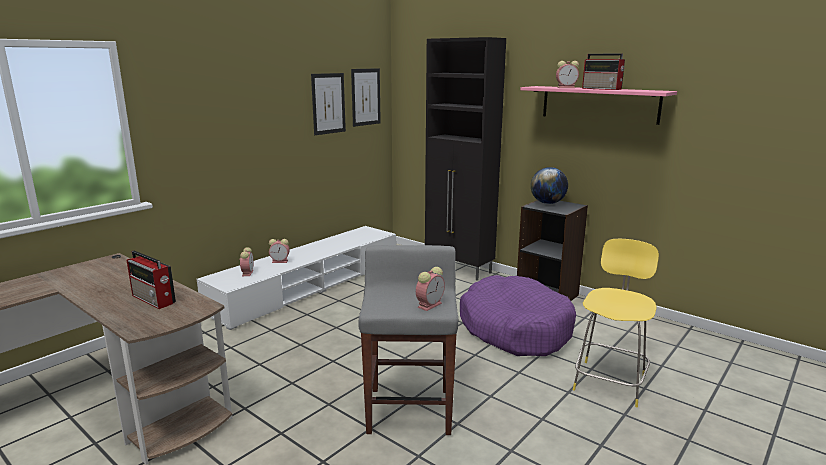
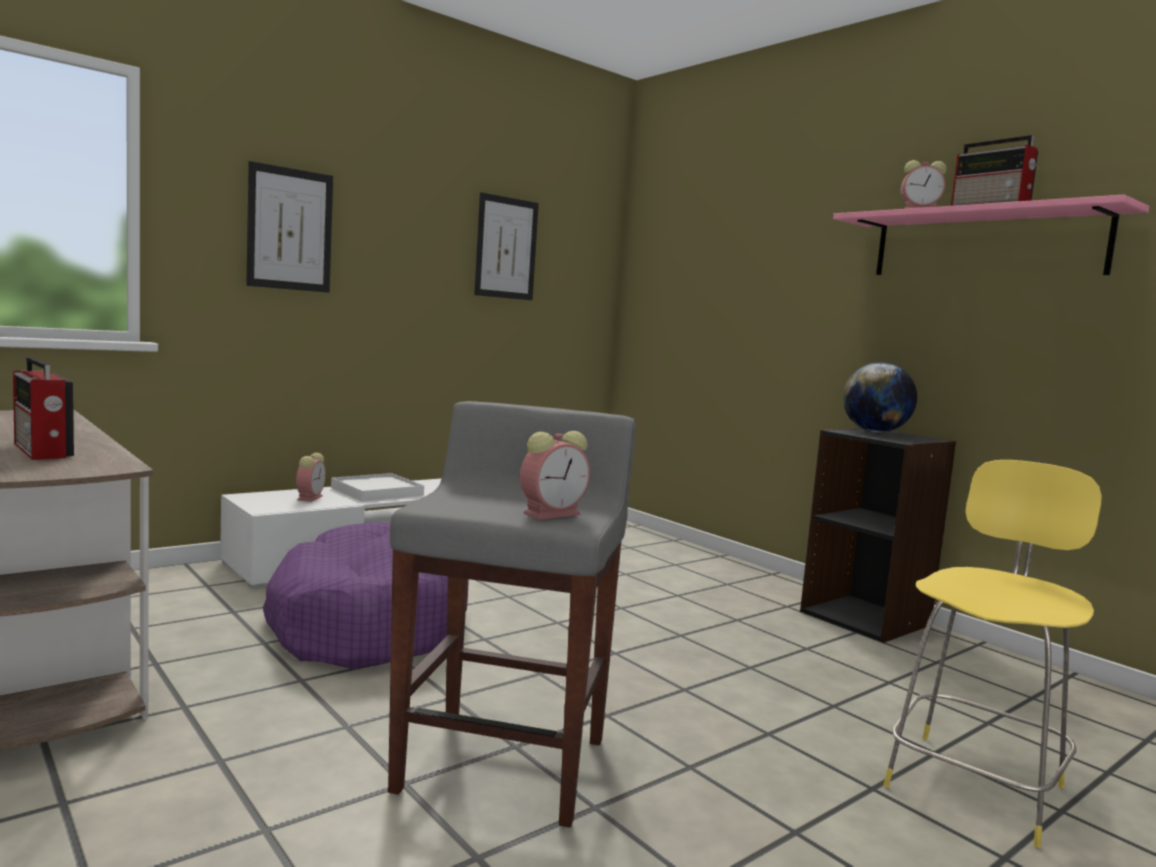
camera: 10 degrees right, 10 degrees down
(280, 261) = (377, 491): alarm clock -> white tray
(365, 97) = (575, 251): picture -> picture (290, 229)
(459, 269) = (705, 560): black cabinet -> none
(515, 329) = (783, 660): purple dog bed -> purple dog bed (366, 622)

